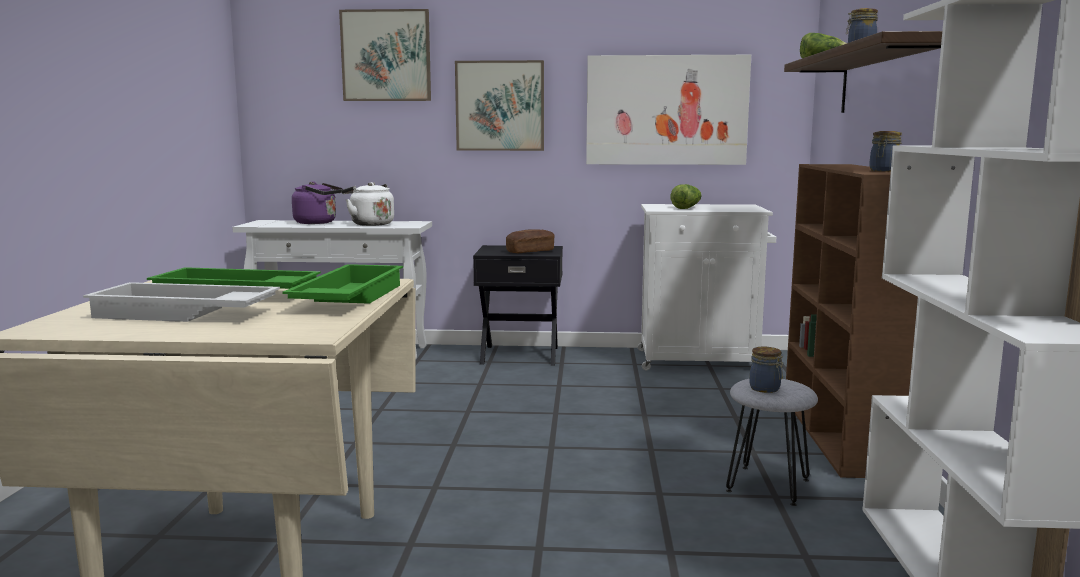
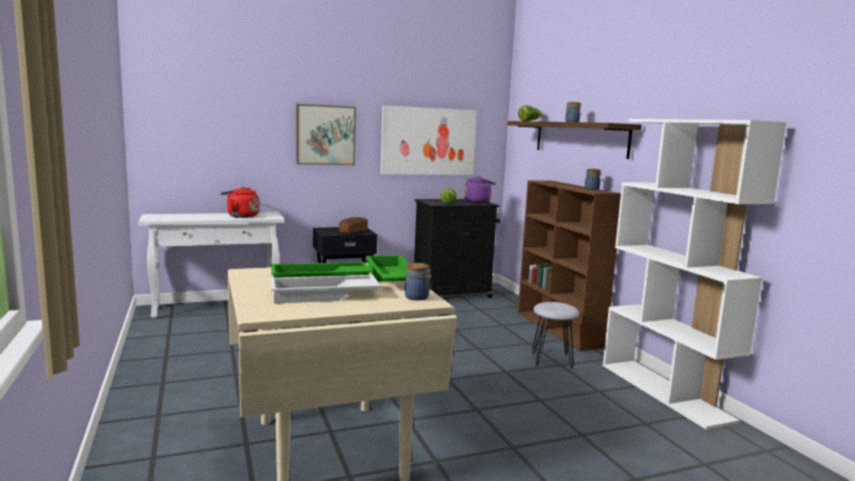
camera: 25 degrees left, 0 degrees up
(318, 223) = (198, 216): purple kettle -> purple kettle (478, 202)
(370, 224) = (241, 216): white kettle -> red kettle
(386, 56) = (246, 97): picture -> none
(700, 361) = (453, 294): white cabinet -> black cabinet
(766, 389) = (555, 308): jar -> jar (417, 297)

